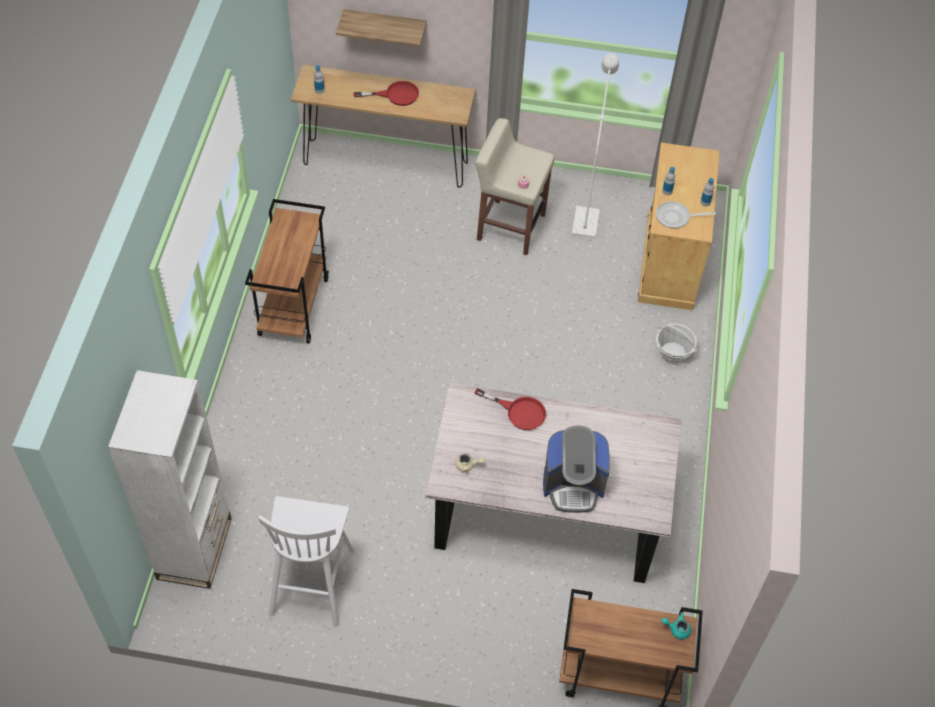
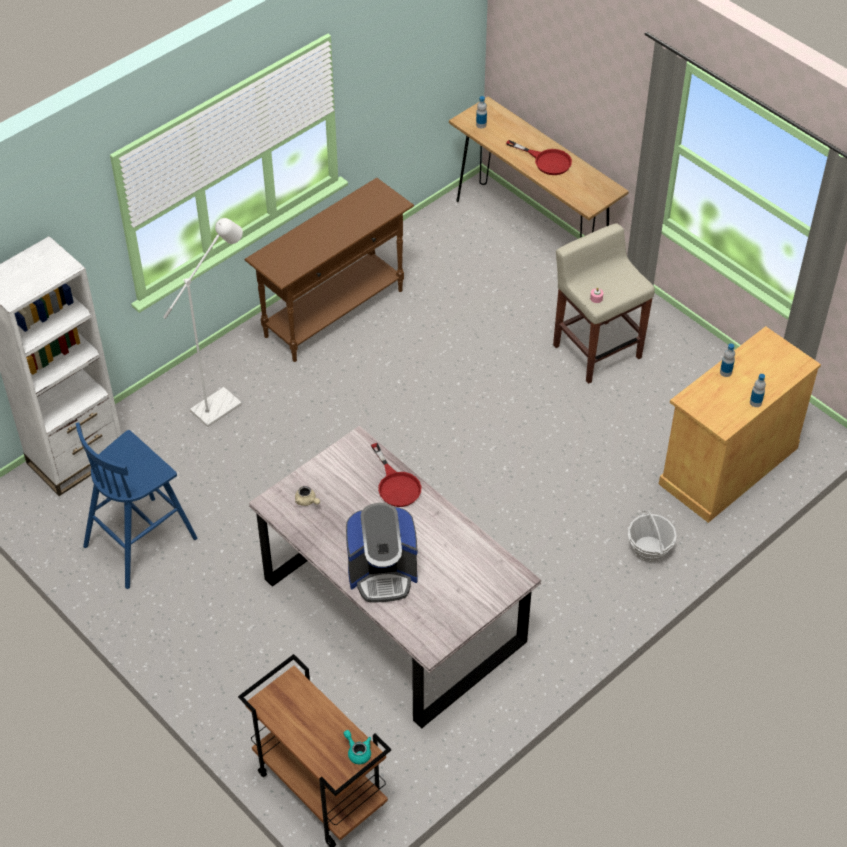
camera: 40 degrees right, 5 degrees down
(293, 306) = (335, 313): brown cart -> brown console table
(313, 580) = (142, 541): white stool -> blue stool
(385, 26) = (561, 85): shelf -> none
(573, 485) = (382, 573): coffee machine -> coffee machine turned 45 degrees counterclockwise
(586, 217) = (681, 381): white floor lamp -> white floor lamp (223, 403)
(675, 217) = (710, 400): frying pan -> none

